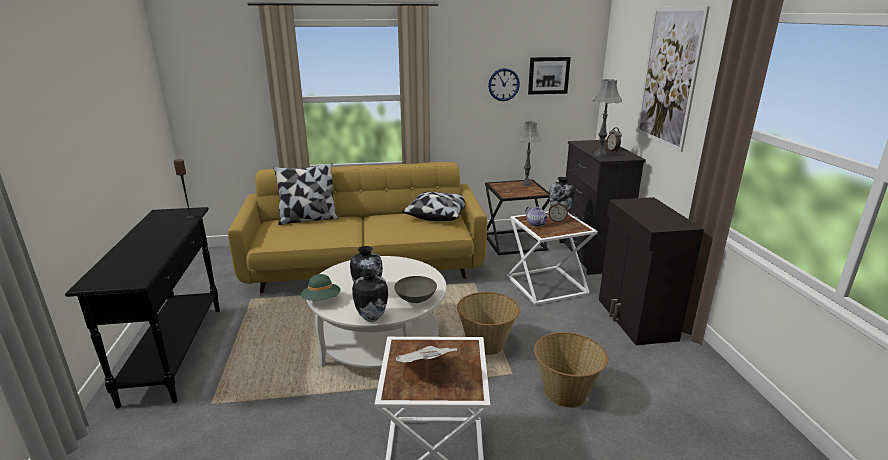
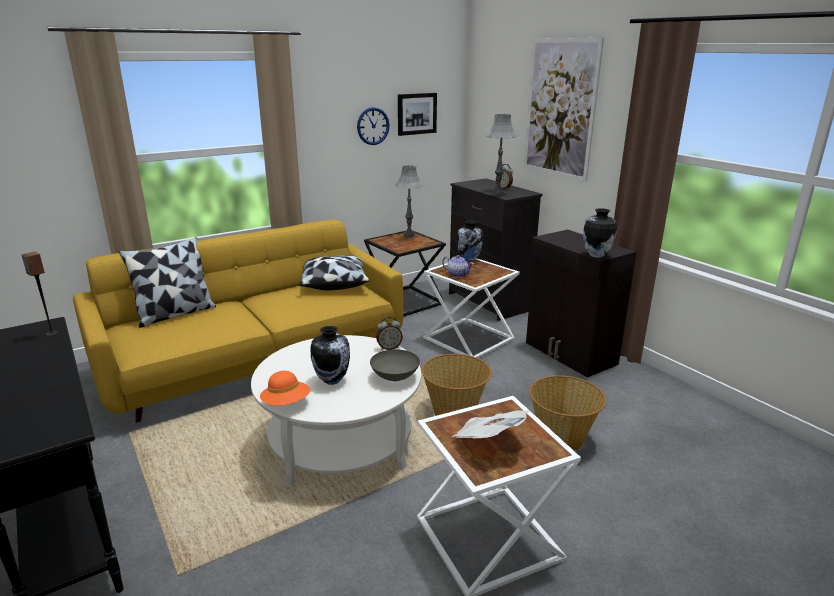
camera: 25 degrees left, 0 degrees up
(322, 300) = (286, 403): green hat -> orange hat
(371, 317) = (363, 408): vase -> vase (596, 255)
(557, 221) = (474, 268): alarm clock -> alarm clock (389, 348)

